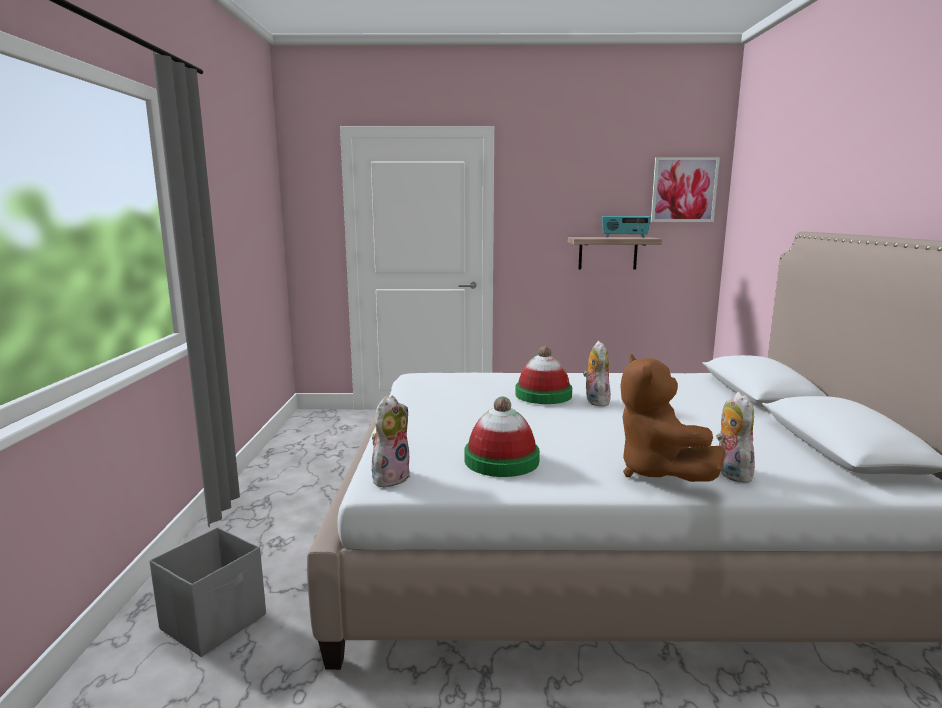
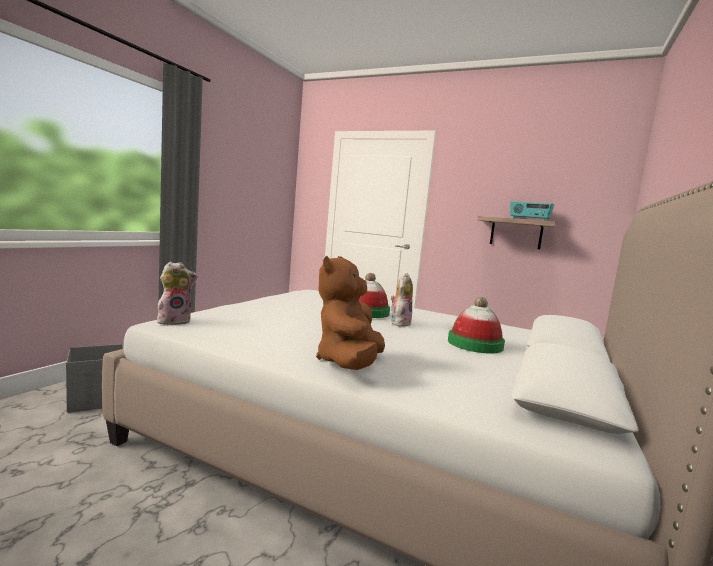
camera: 25 degrees right, 5 degrees down
(501, 460) = (256, 331): hat -> hat (475, 344)
(684, 190) = (592, 184): picture -> none
(730, 473) = (408, 379): plush toy -> none

